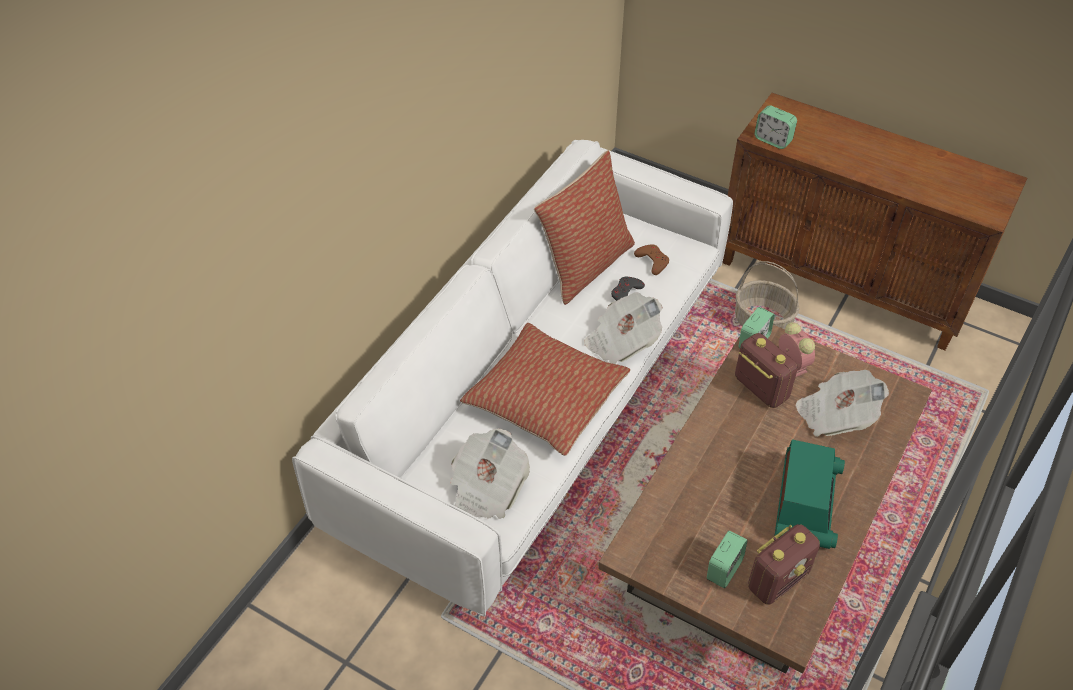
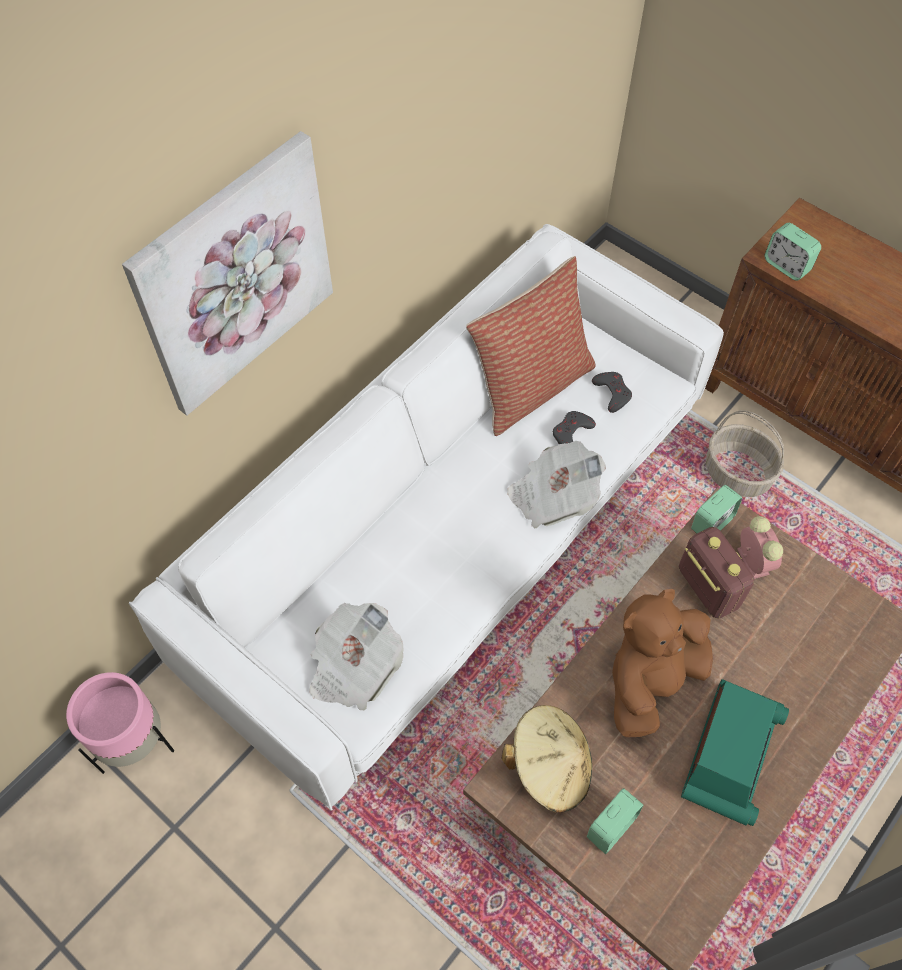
camera: 10 degrees right, 10 degrees up
(296, 600) = (135, 742): none -> pink planter
(369, 163) = (234, 275): none -> picture
(545, 399) = (447, 559): pillow -> none
(652, 261) = (612, 393): brown game controller -> grey game controller
(665, 534) = (549, 766): none -> beige hat
(731, 460) = (651, 680): none -> brown plush toy
(778, 580) = (674, 852): radio -> none
(836, 415) = (792, 640): newspaper -> none

